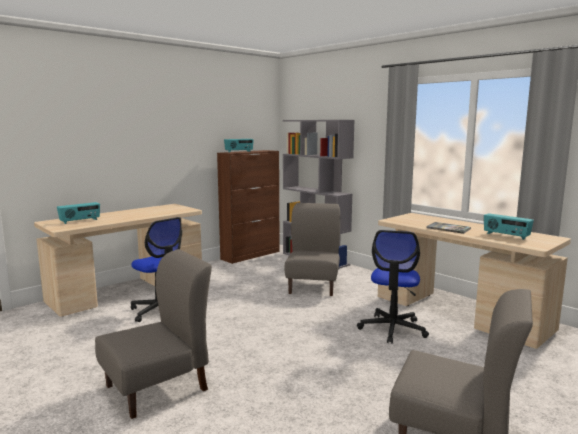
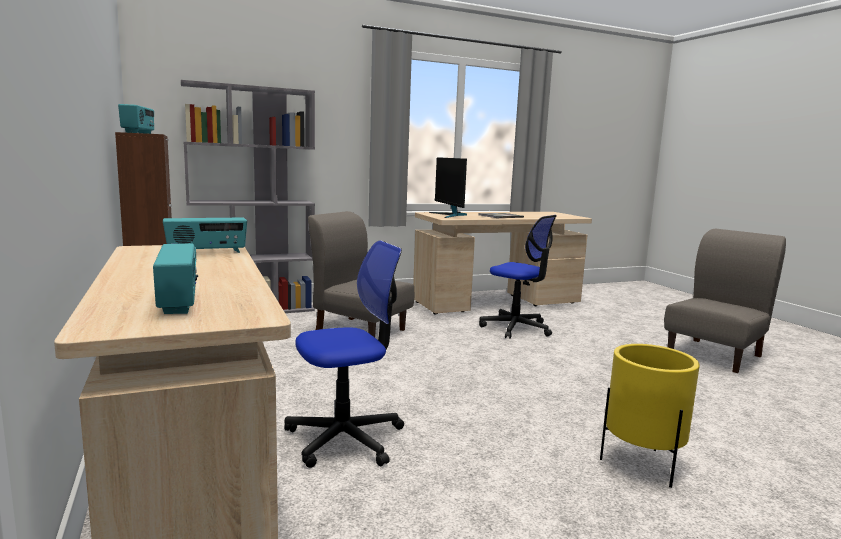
camera: 70 degrees left, 0 degrees up
(158, 387) = (641, 464): grey chair -> yellow planter
(413, 219) = (449, 215): none -> monitor
(506, 236) = (539, 215): radio -> radio (206, 252)

